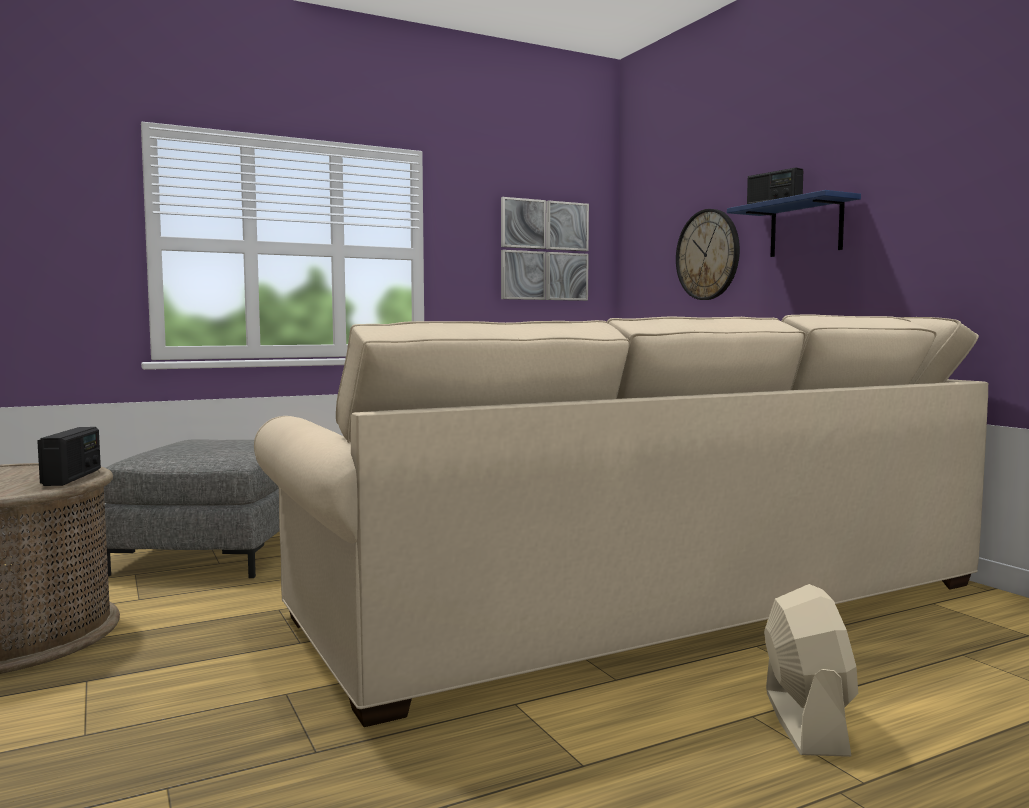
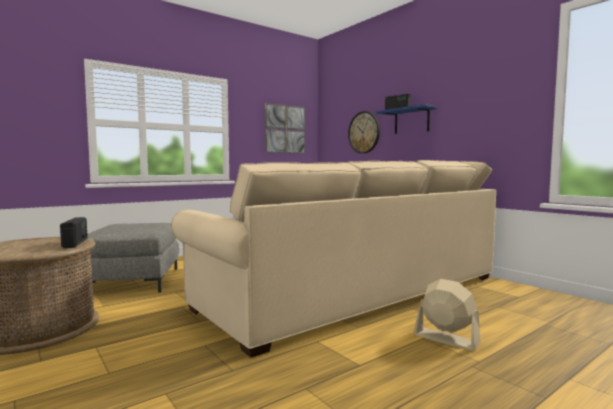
camera: 10 degrees left, 0 degrees up
(805, 722) = (445, 339): beige fan -> beige fan turned 45 degrees counterclockwise

